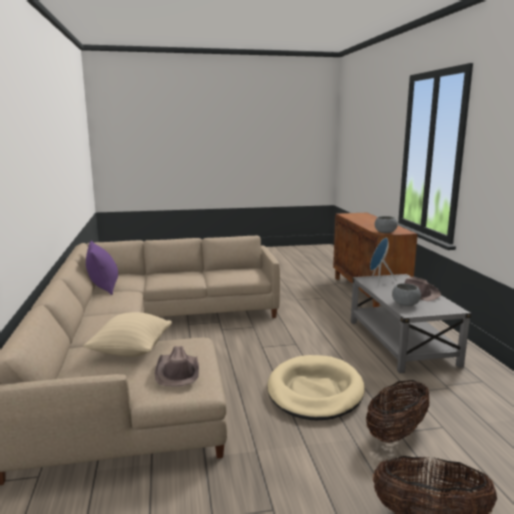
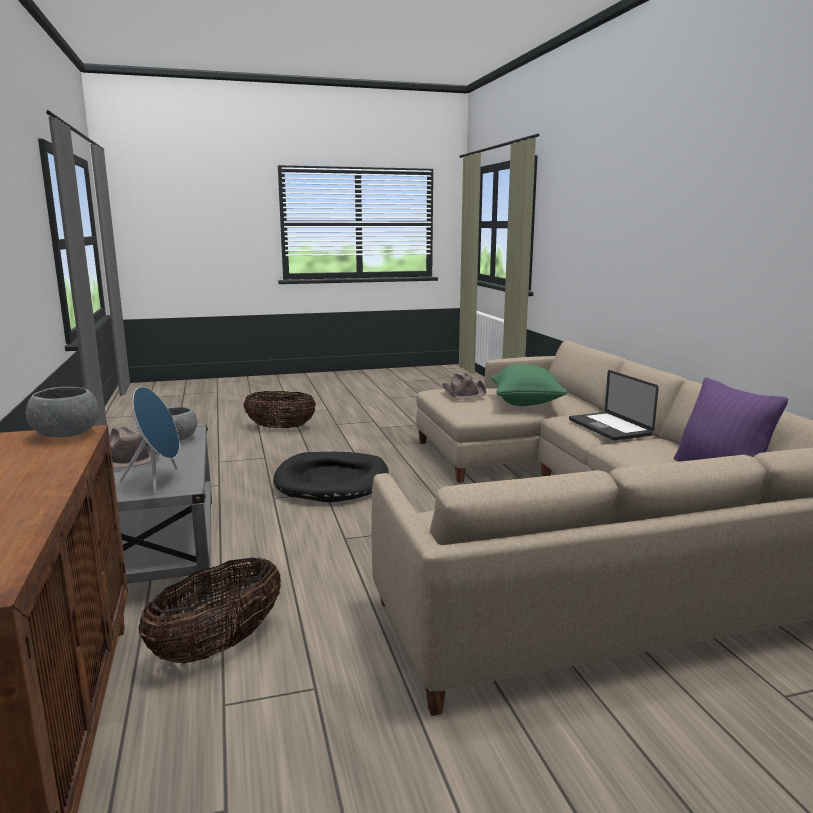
camera: 175 degrees right, 0 degrees up
(108, 316) = (609, 427): none -> laptop
(131, 351) = (526, 403): beige pillow -> green pillow
(315, 391) = (332, 481): beige dog bed -> black dog bed
(396, 433) = (267, 457): basket -> basket (218, 646)

